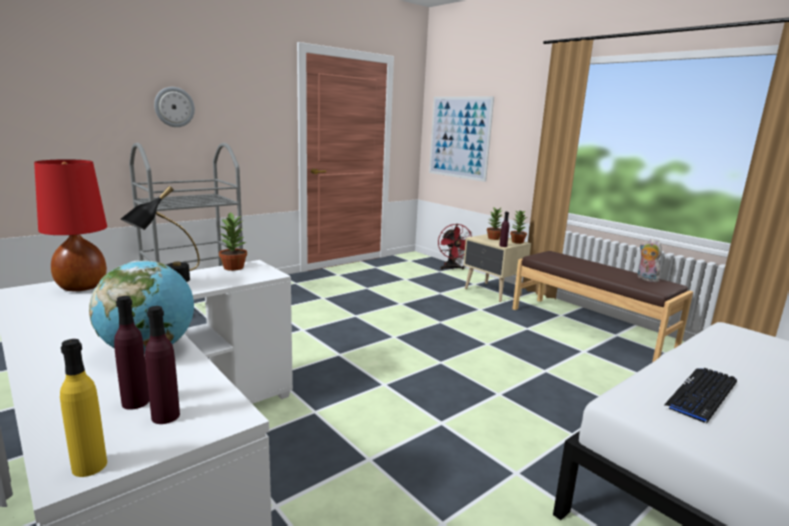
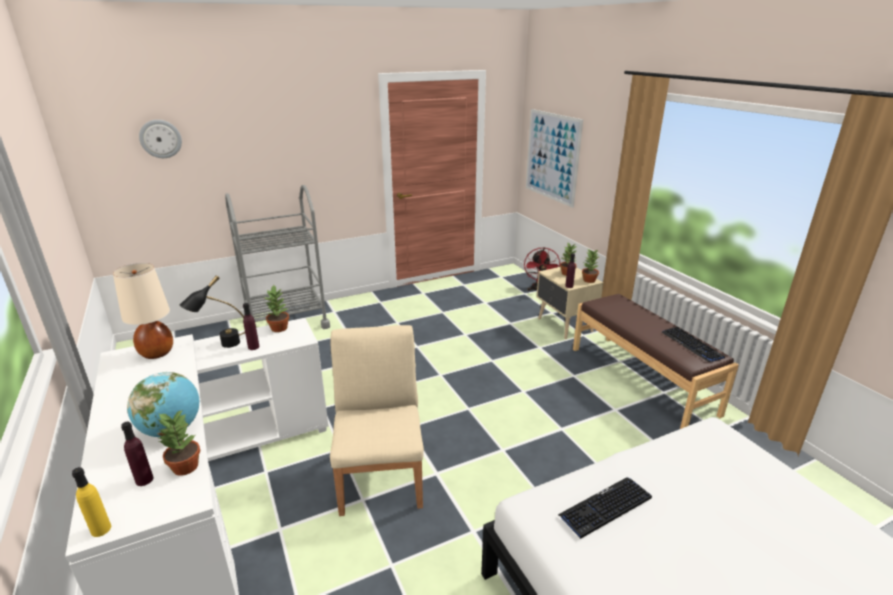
camera: 15 degrees right, 10 degrees up
(82, 287) = (157, 353): red table lamp -> beige table lamp
(165, 416) = (156, 495): purple bottle -> purple bottle (253, 347)
(174, 107) = (263, 152): wall clock -> wall clock (160, 139)
(194, 383) = (184, 467): none -> potted plant
(379, 432) = (381, 475): none -> beige chair
(645, 279) = (692, 345): plush toy -> keyboard

